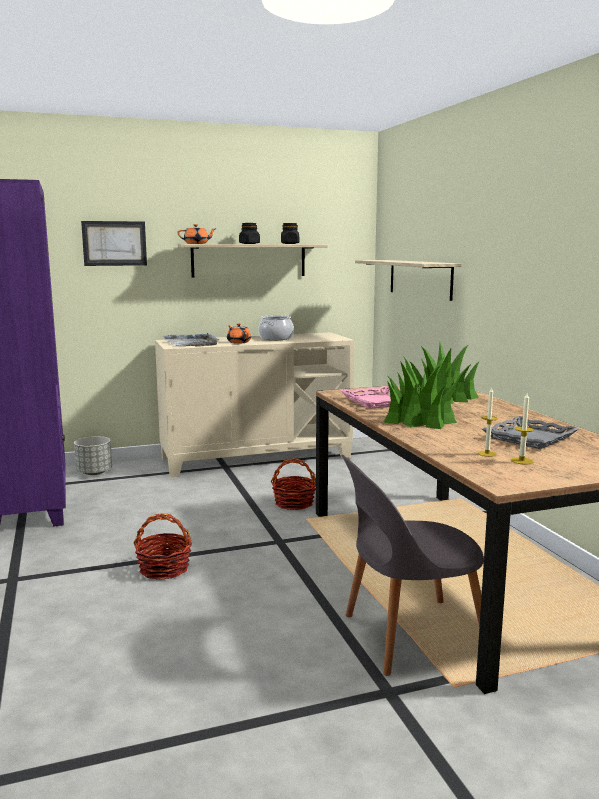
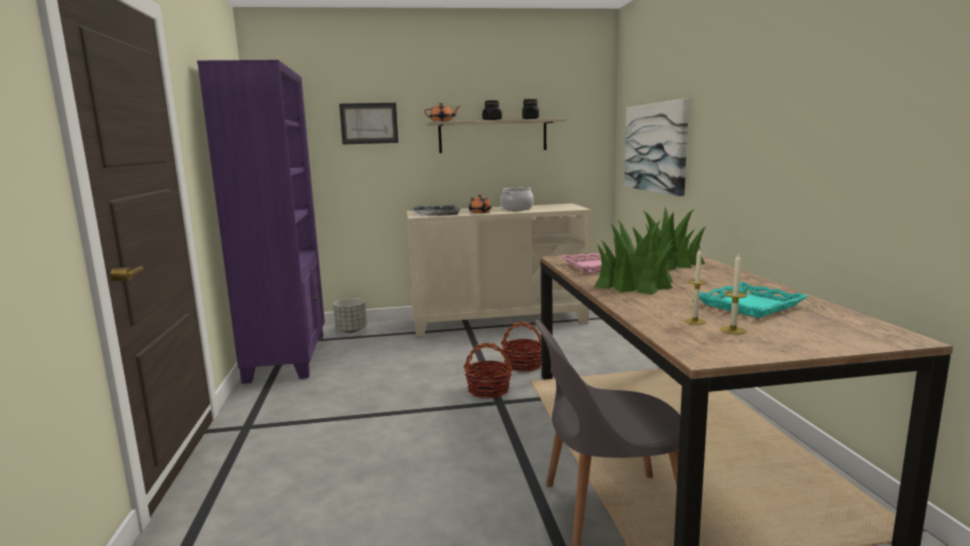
camera: 10 degrees right, 0 degrees up
(164, 569) = (383, 424): basket -> basket (488, 390)
(420, 278) = (655, 147): shelf -> picture
(529, 438) = (749, 305): grey tray -> turquoise tray

